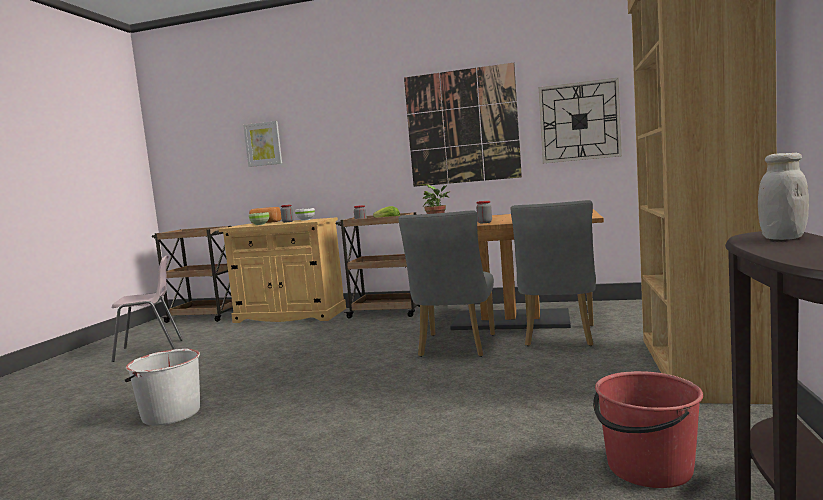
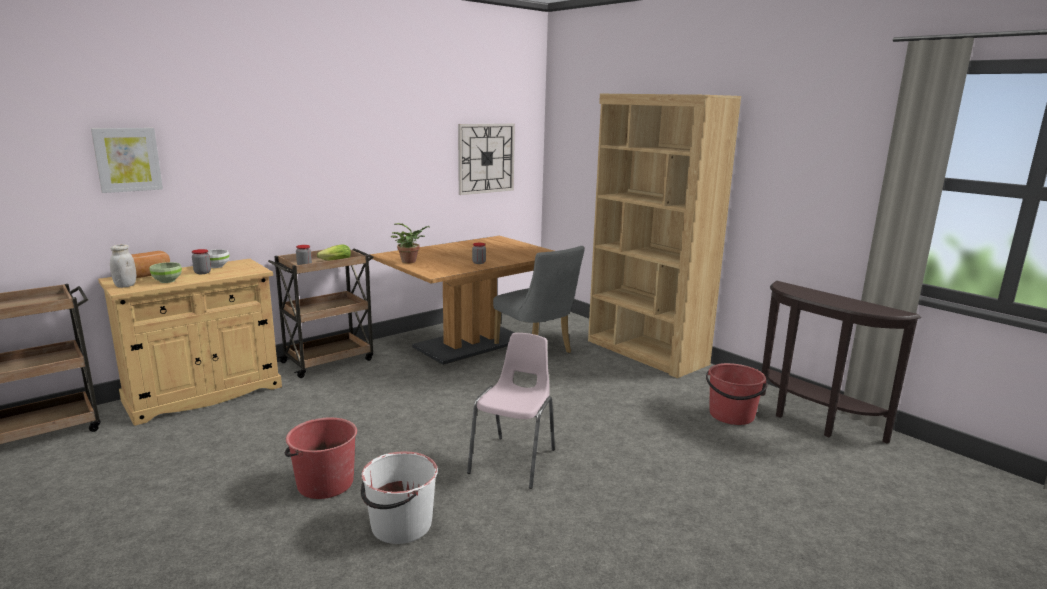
camera: 55 degrees left, 10 degrees up
(150, 350) = (112, 497): pink chair -> pink chair (514, 461)
(210, 376) = (324, 483): none -> red bucket
(455, 347) = (486, 379): grey chair -> none
(462, 126) = (392, 155): picture -> none
(782, 238) = (802, 291): white jar -> white jar (125, 285)

